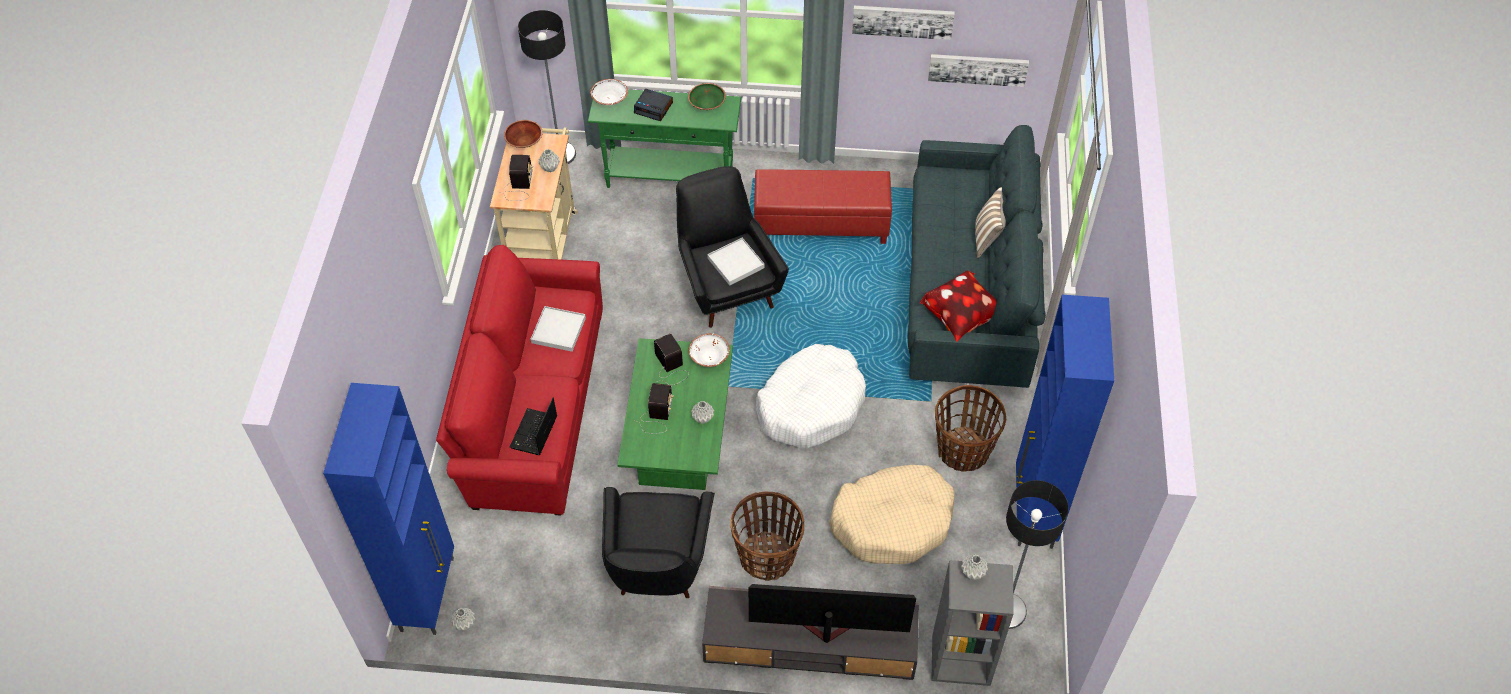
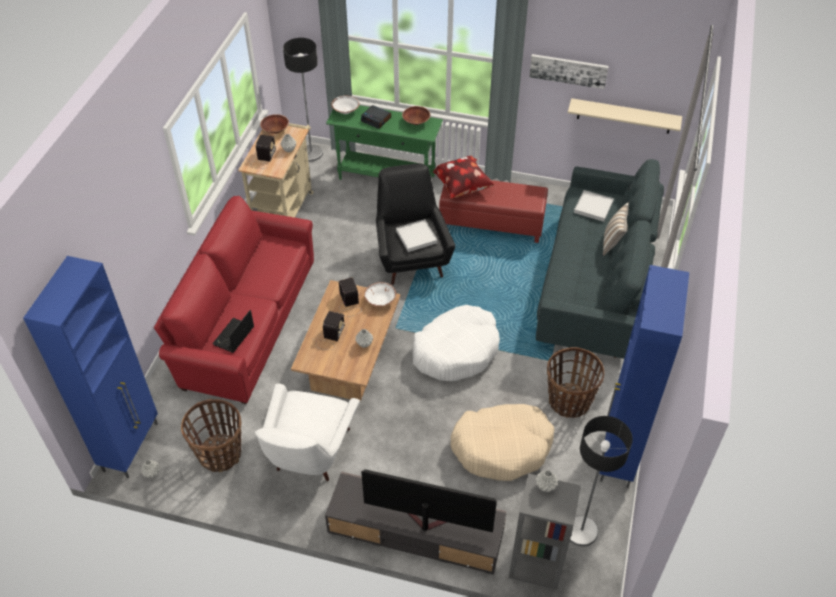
camera: 10 degrees right, 5 degrees down
(558, 330) = (271, 266): white tray -> white tray (593, 207)
(657, 569) = (309, 455): black armchair -> white armchair
(679, 436) = (350, 359): green coffee table -> brown coffee table
(707, 104) = (416, 121): green bowl -> brown bowl
(767, 557) = (396, 459): basket -> basket (220, 454)
(962, 318) = (582, 297): pillow -> pillow (463, 188)
(978, 69) = (624, 116): picture -> beige shelf

